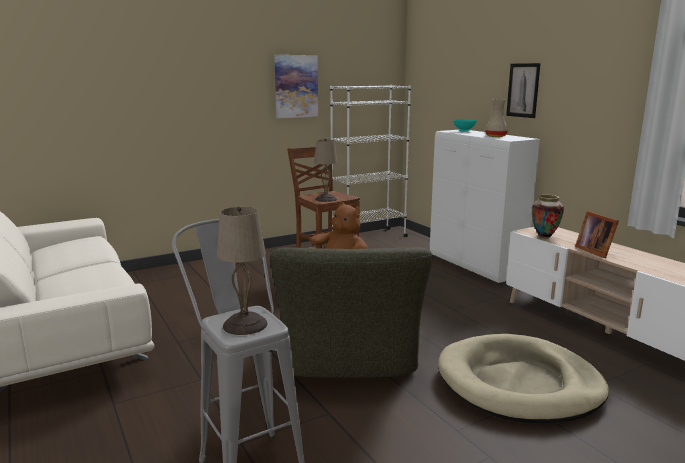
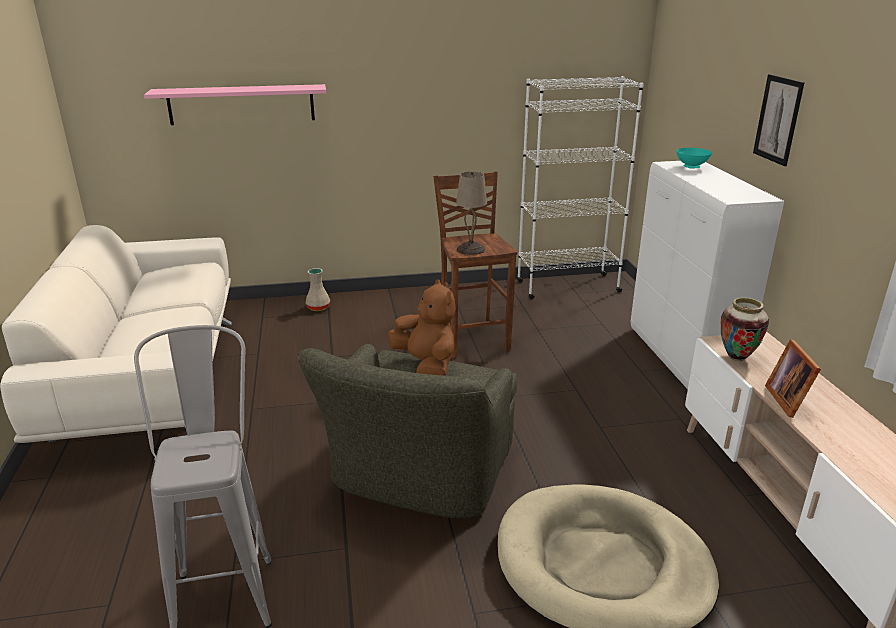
camera: 20 degrees right, 10 degrees up
(115, 104) = (241, 104): none -> pink shelf
(244, 325) = (194, 459): beige table lamp -> none
(296, 86) = (477, 79): picture -> none
(495, 136) = (722, 186): beige vase -> beige vase (318, 307)

